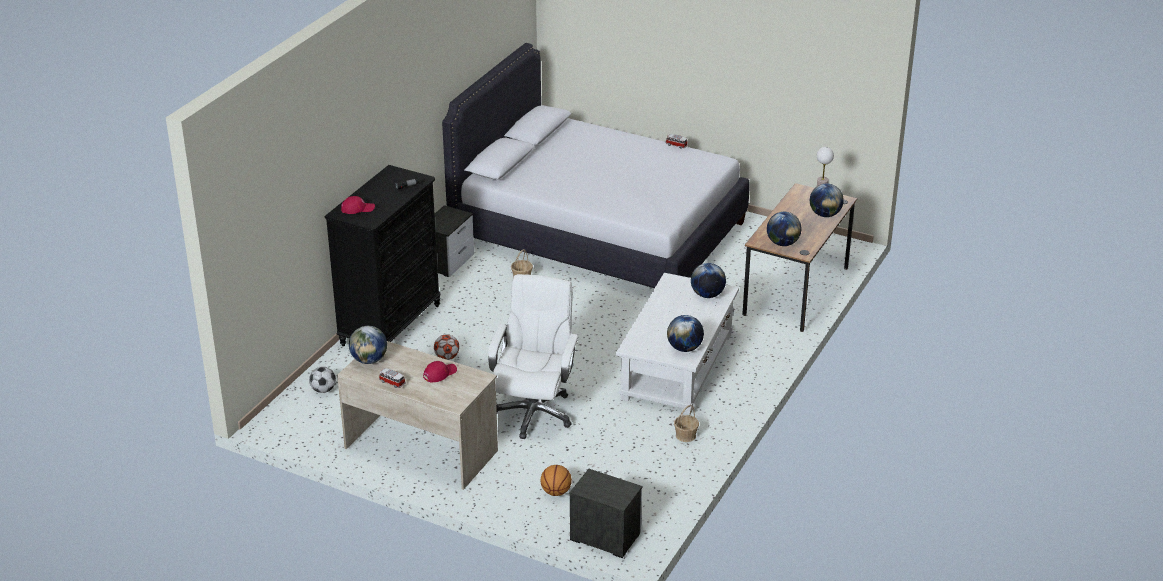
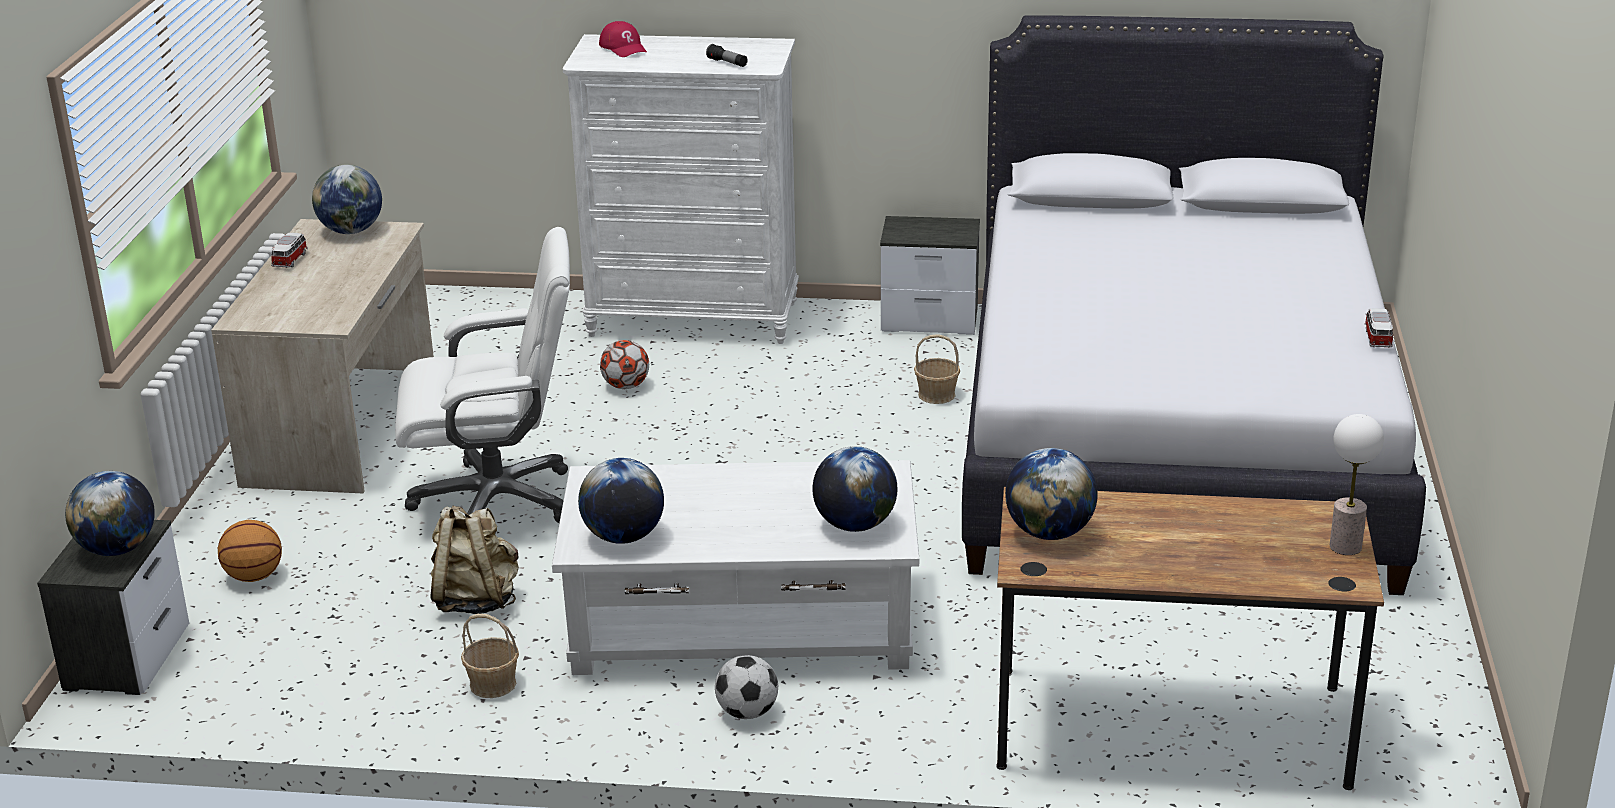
camera: 70 degrees right, 5 degrees down
(323, 390) = (474, 313): football -> football (747, 712)
(390, 325) = (693, 319): black dresser -> white dresser
(439, 373) = (332, 289): red cap -> none
(617, 430) = (476, 600): none -> beige backpack
(825, 214) = (1246, 568): globe -> globe (117, 549)

